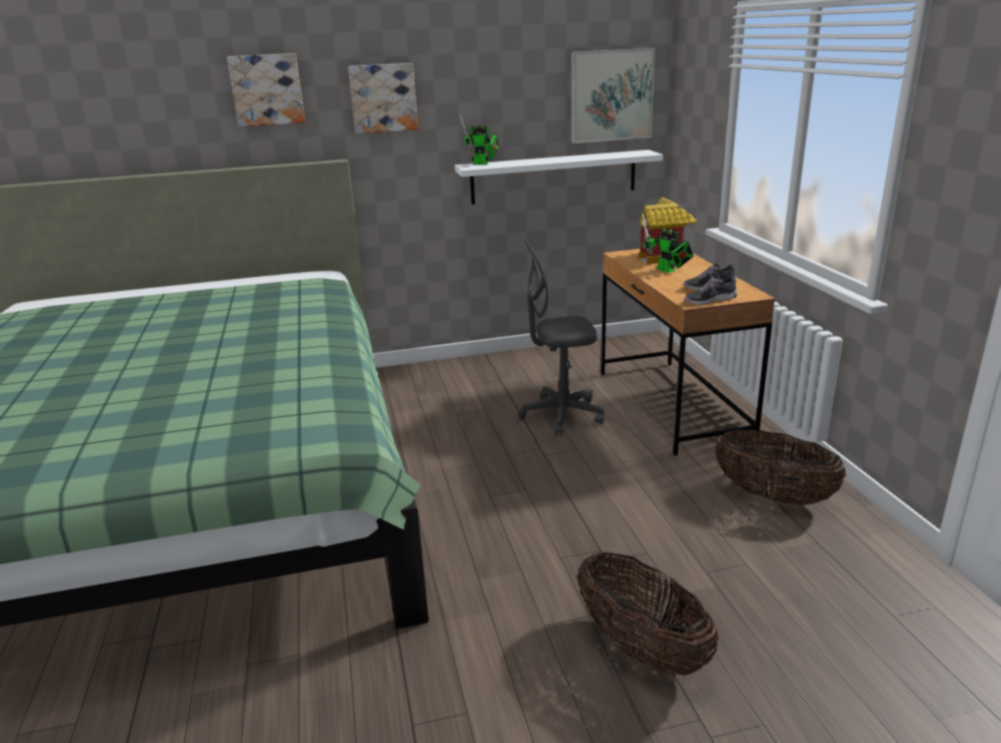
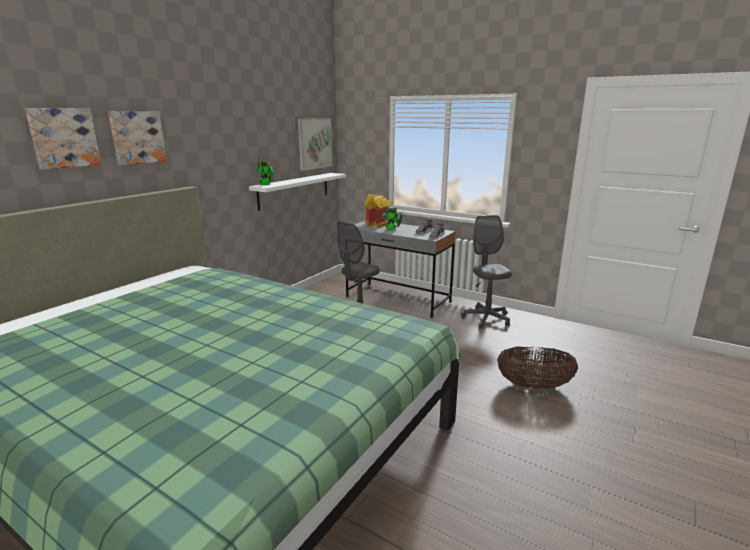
camera: 45 degrees left, 5 degrees down
(383, 98) = (209, 144): picture -> picture (63, 138)
(671, 405) = (398, 299): brown desk -> grey desk
(773, 496) = (486, 318): basket -> grey office chair

